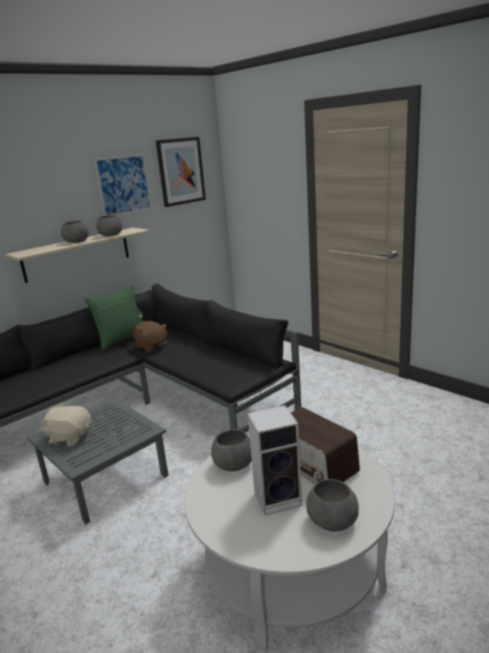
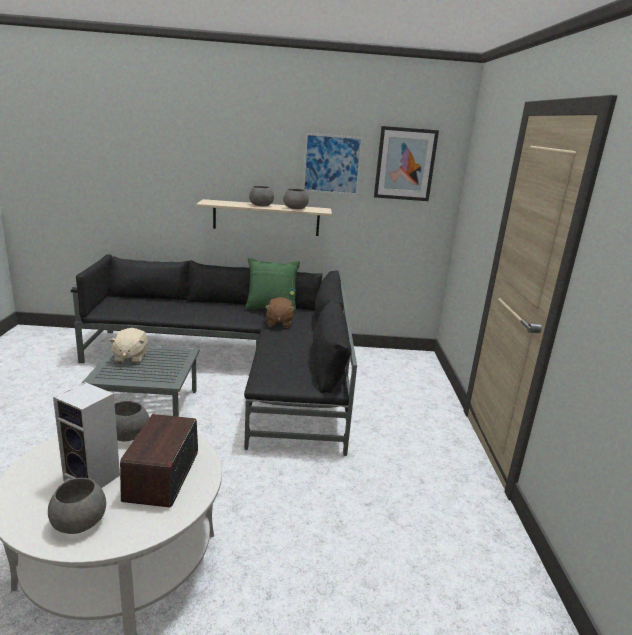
camera: 40 degrees right, 0 degrees up
(70, 437) = (130, 358): beige plush toy -> beige plush toy turned 150 degrees counterclockwise

